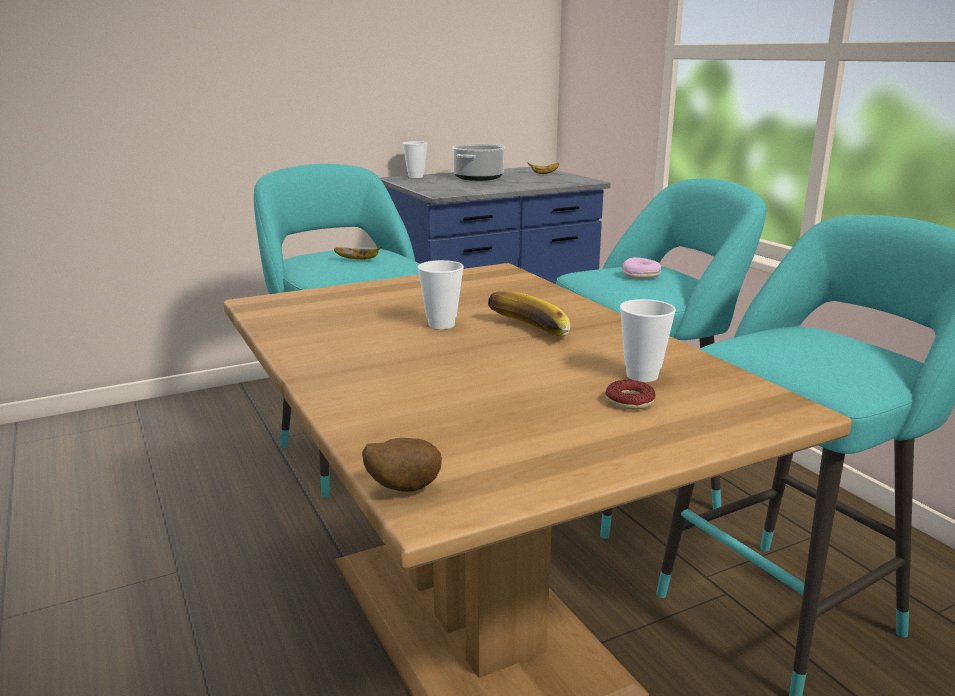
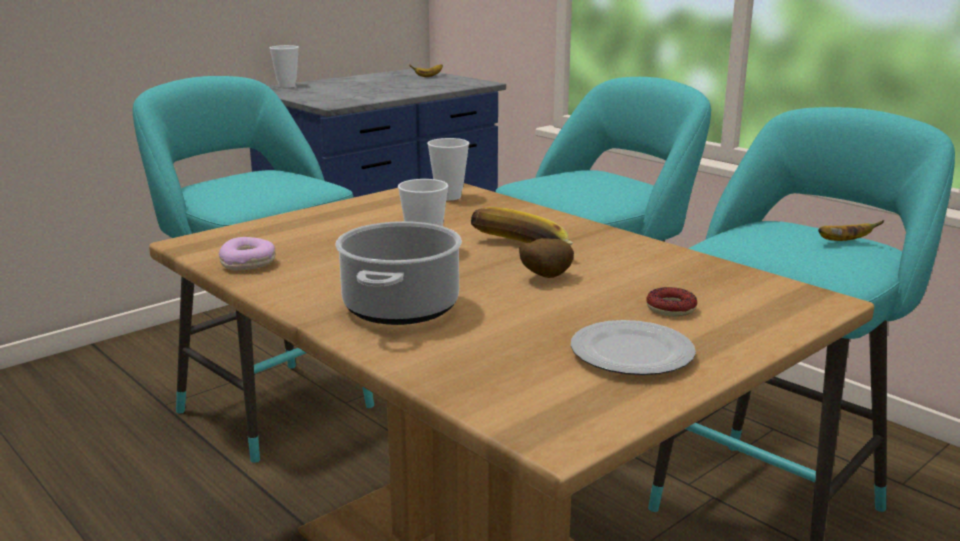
camera: 15 degrees left, 0 degrees up
(359, 260) = (270, 185): banana -> banana (844, 241)
(402, 488) = (514, 420): potato -> potato (544, 277)
(478, 178) = (360, 84): cooking pot -> cooking pot (401, 308)
(557, 440) = (630, 354): none -> plate
(641, 275) = (586, 181): donut -> donut (248, 263)
(642, 375) = (664, 282): cup -> cup (449, 197)

